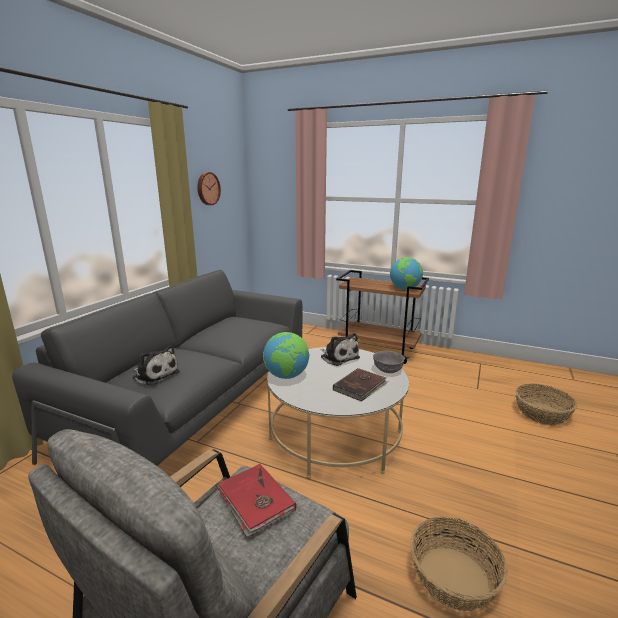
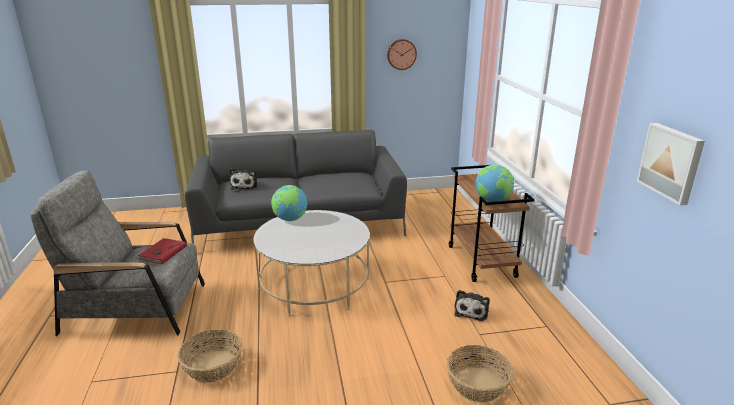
camera: 55 degrees right, 5 degrees up
(338, 357) = (342, 226): plush toy -> plush toy (471, 311)
(360, 386) = (303, 245): brown book -> none
(388, 370) = (343, 248): grey bowl -> none
(567, 211) = (671, 162): none -> picture

